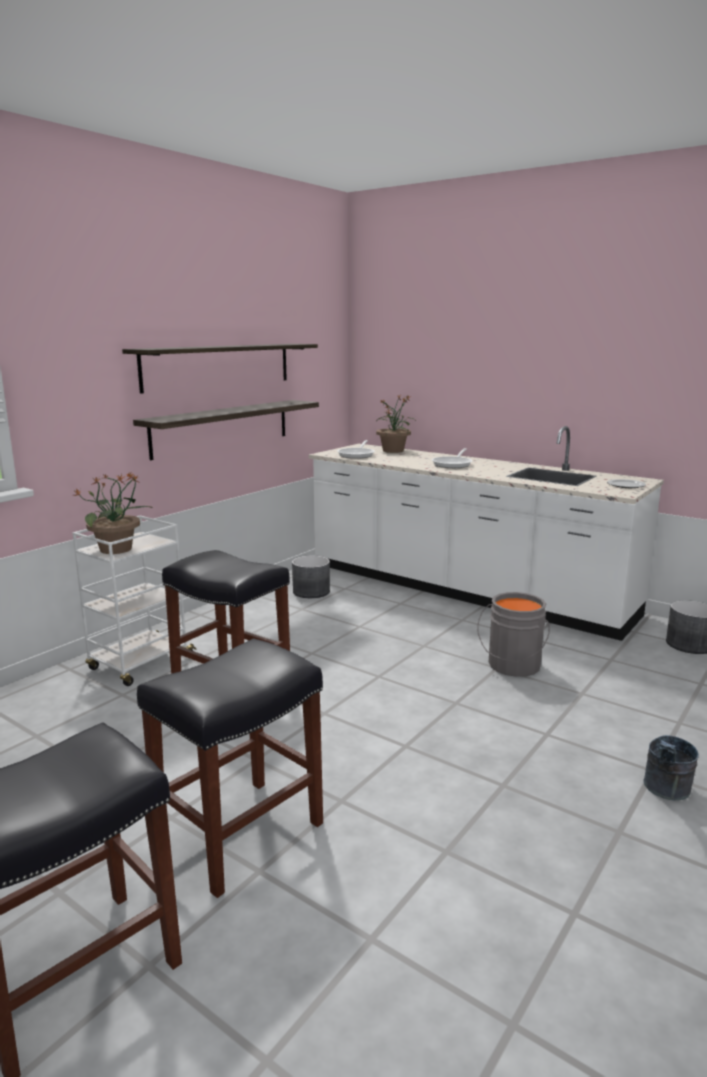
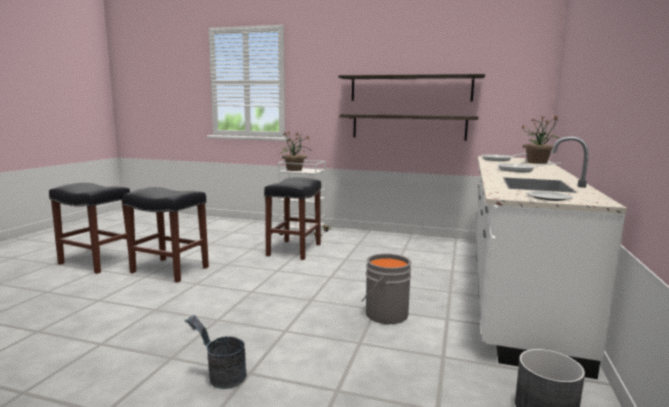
camera: 70 degrees right, 5 degrees down
(311, 591) = (434, 247): grey planter -> none

